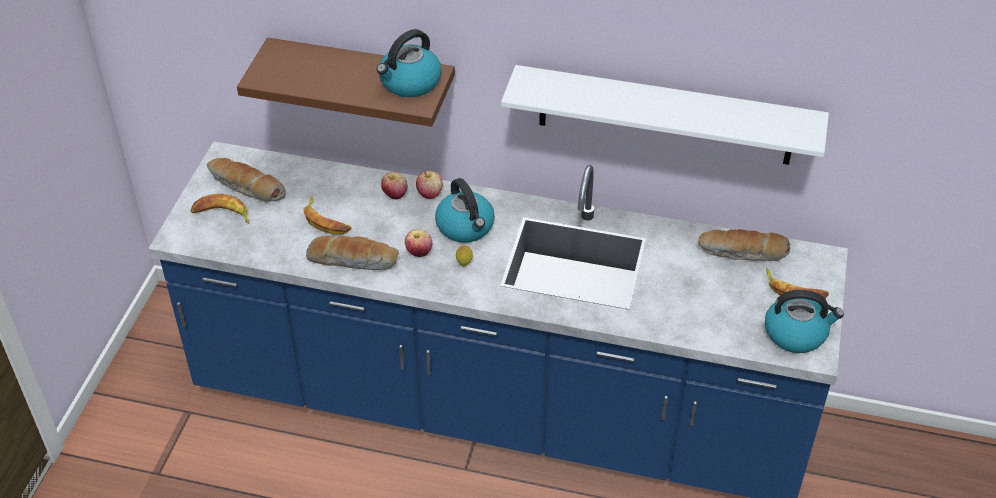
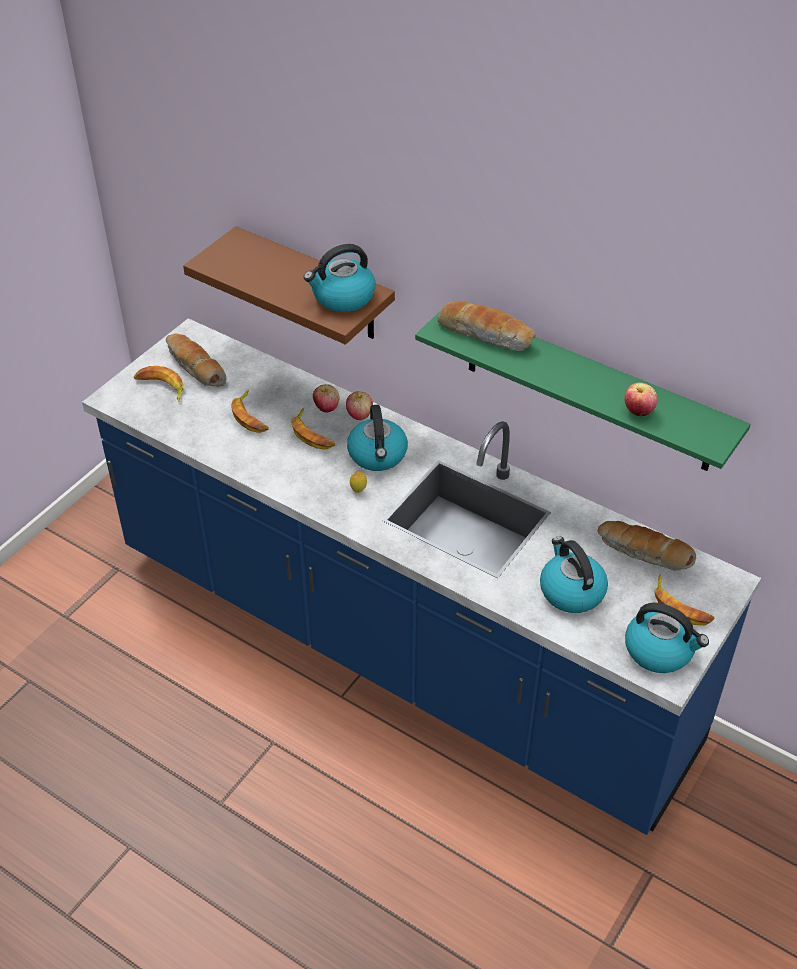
camera: 20 degrees right, 0 degrees up
(353, 260) = (257, 459): bread -> bread (486, 334)
(394, 222) = (312, 434): none -> banana
(419, 252) = (321, 468): apple -> apple (638, 411)
(665, 115) = (588, 388): white shelf -> green shelf
(697, 303) = (571, 591): none -> kettle

